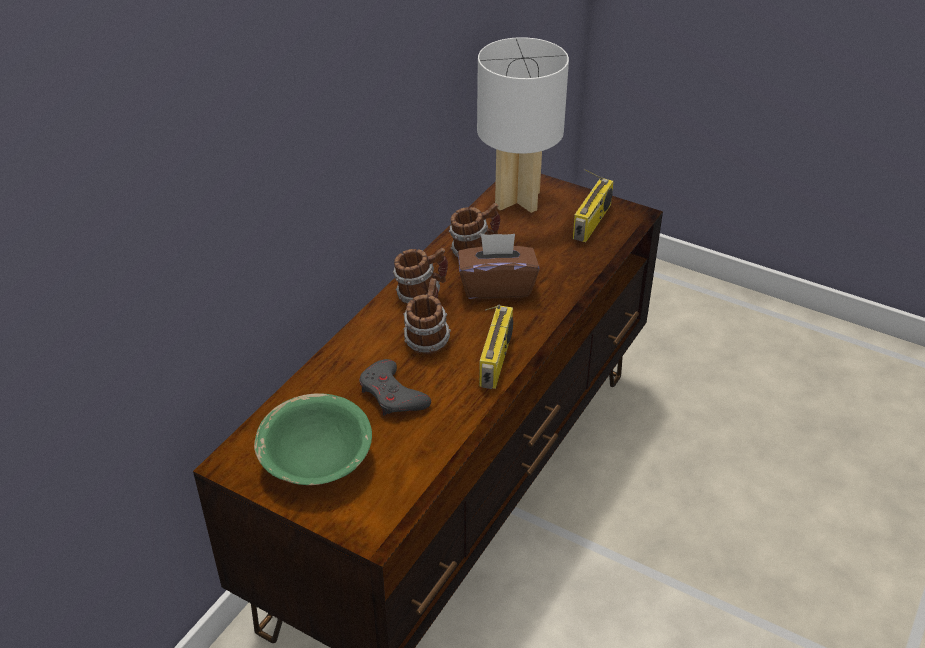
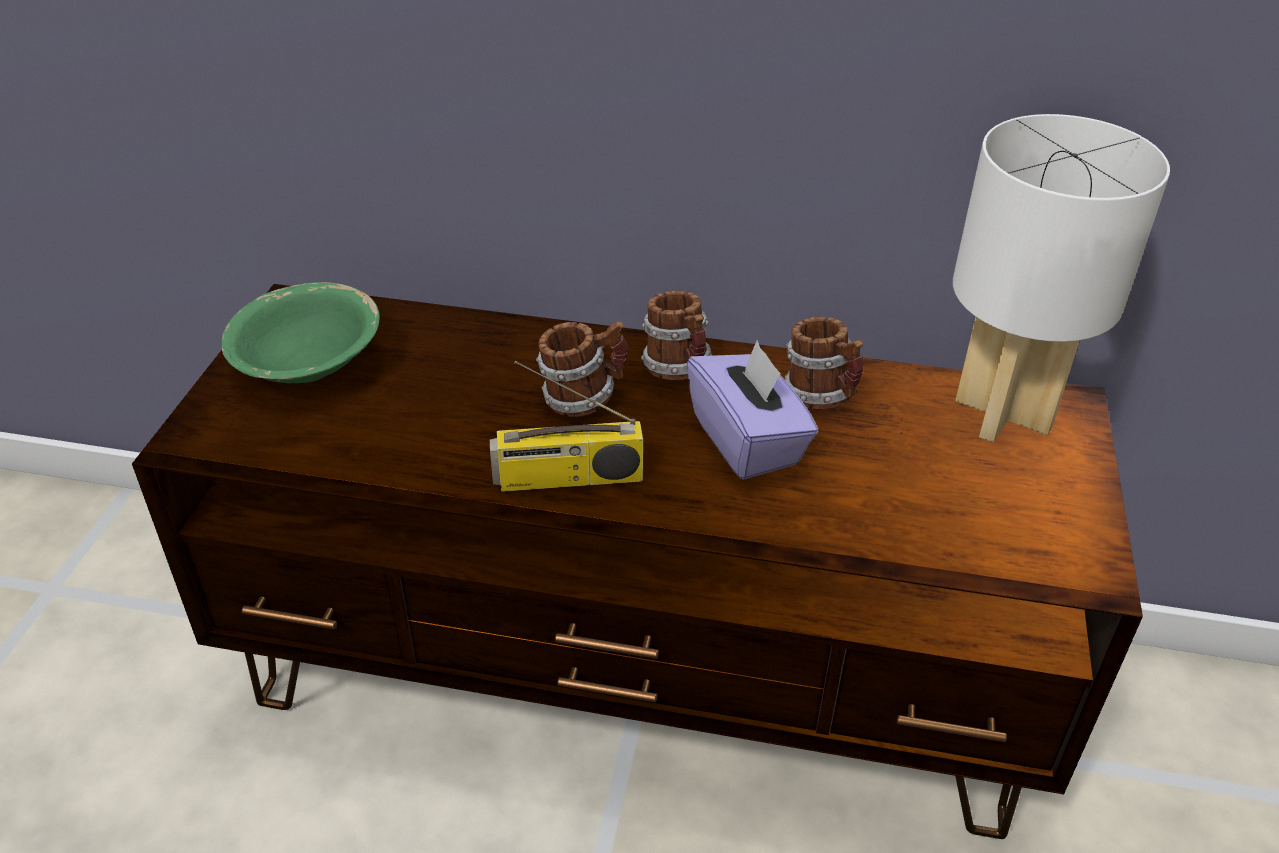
camera: 70 degrees right, 0 degrees up
(392, 395) = (451, 395): grey game controller -> none
(496, 287) = (747, 441): brown tissue box -> purple tissue box
(592, 222) = (1014, 519): radio -> none

